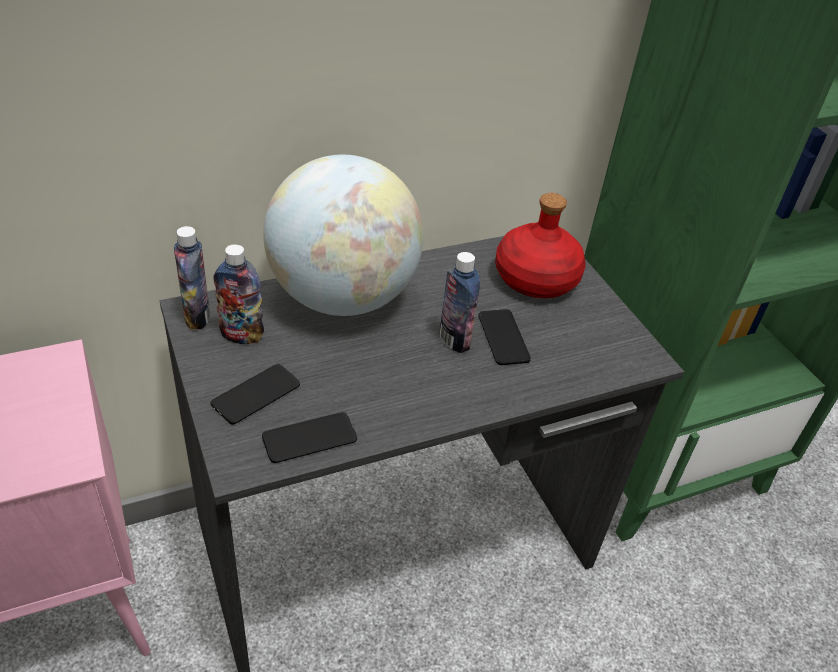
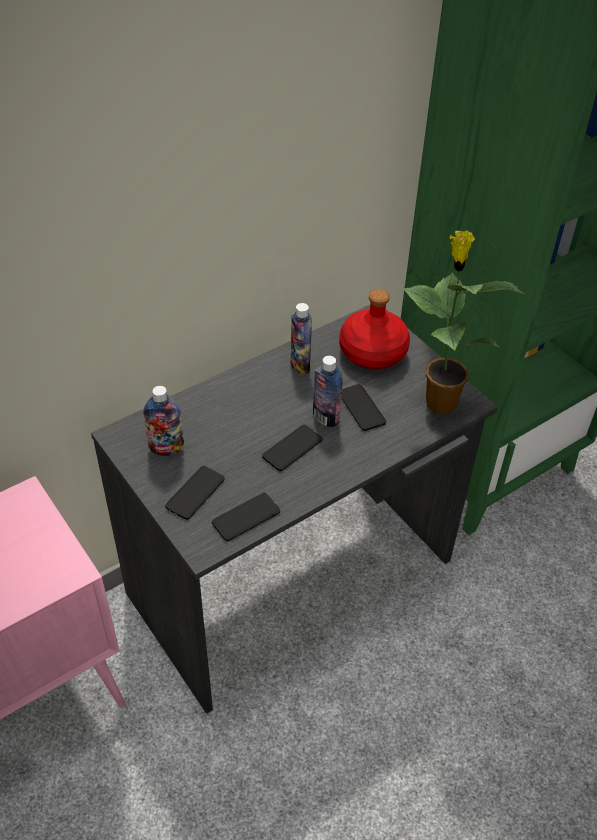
camera: 10 degrees left, 5 degrees up
(197, 317) = (126, 440): bottle -> bottle (300, 365)
(342, 297) = (230, 400): globe -> none
(399, 367) = (292, 448): none -> phone
(607, 349) = (439, 401): none -> potted plant

